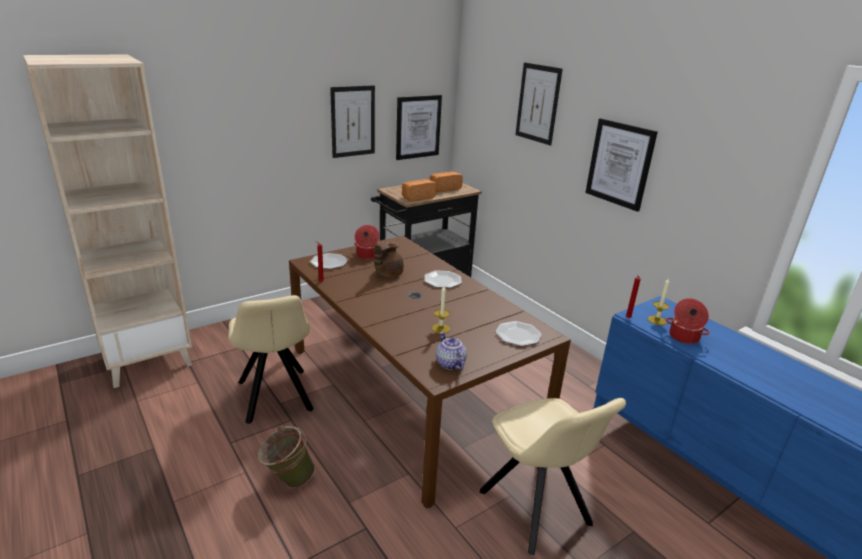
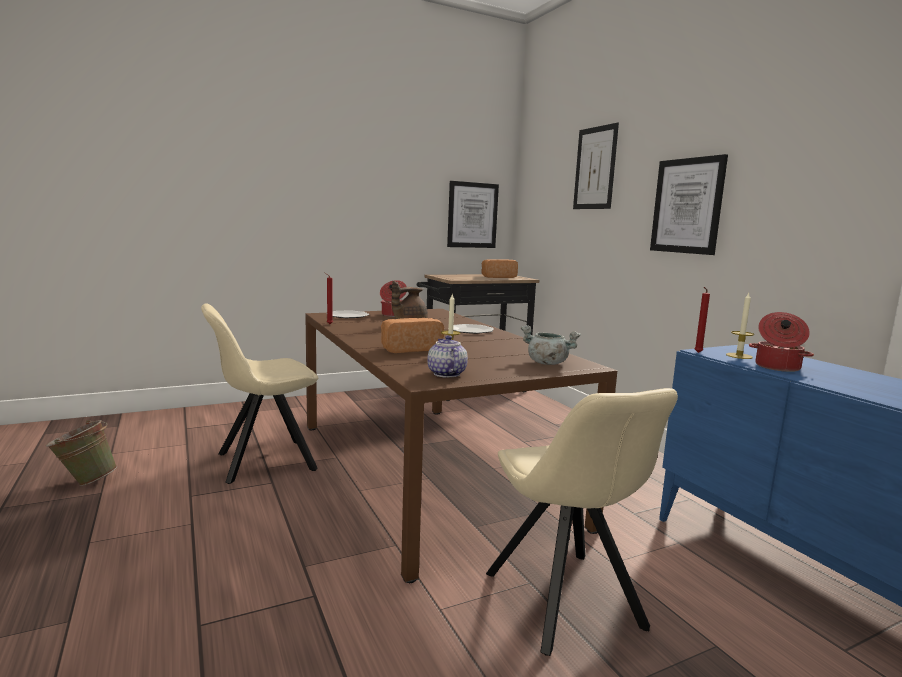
camera: 10 degrees right, 15 degrees down
(148, 361) = (145, 424): beige bookcase -> none
(275, 396) = (265, 461): beige chair -> beige chair turned 75 degrees clockwise
(287, 480) = (238, 536): green bucket -> green bucket (85, 481)
(353, 121) = (400, 199): picture -> none
(417, 197) = (464, 278): bread -> bread (409, 349)
(518, 335) = (547, 363): plate -> grey cooking pot

